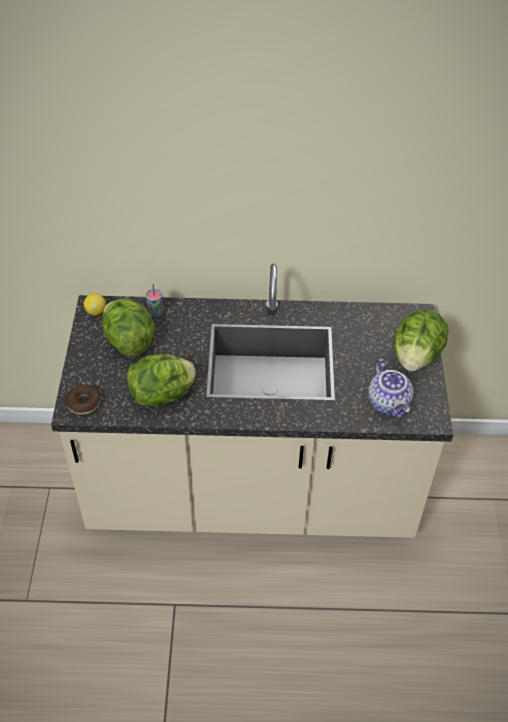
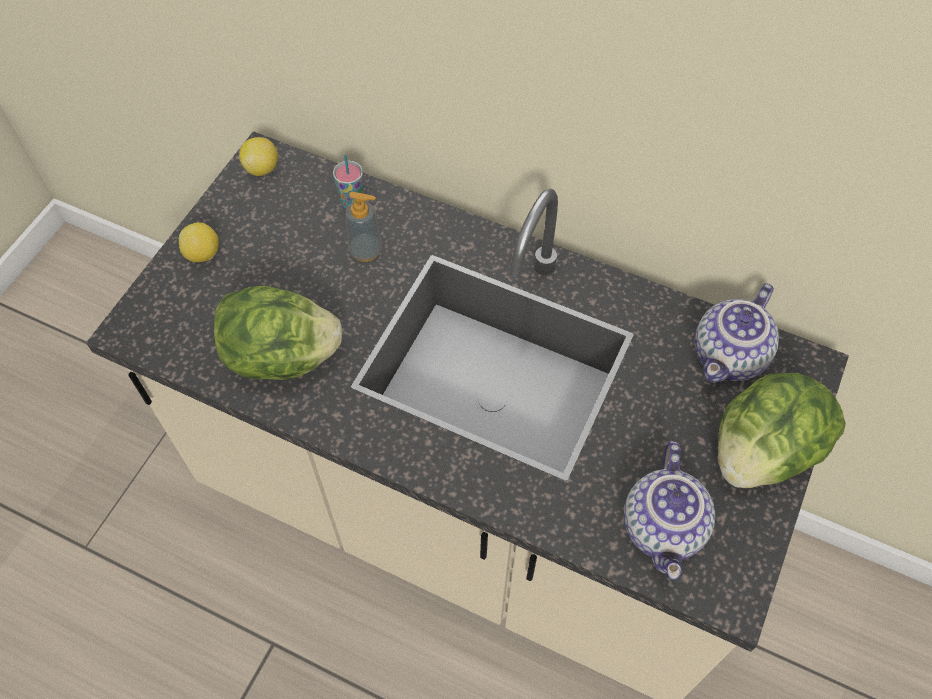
camera: 25 degrees right, 10 degrees up
(84, 403) = (154, 323): donut -> none
(89, 362) = (203, 254): none -> lemon
(128, 341) = (283, 238): lettuce -> none
(176, 333) = (366, 251): none -> soap dispenser
(381, 322) = (730, 357): none -> teapot

